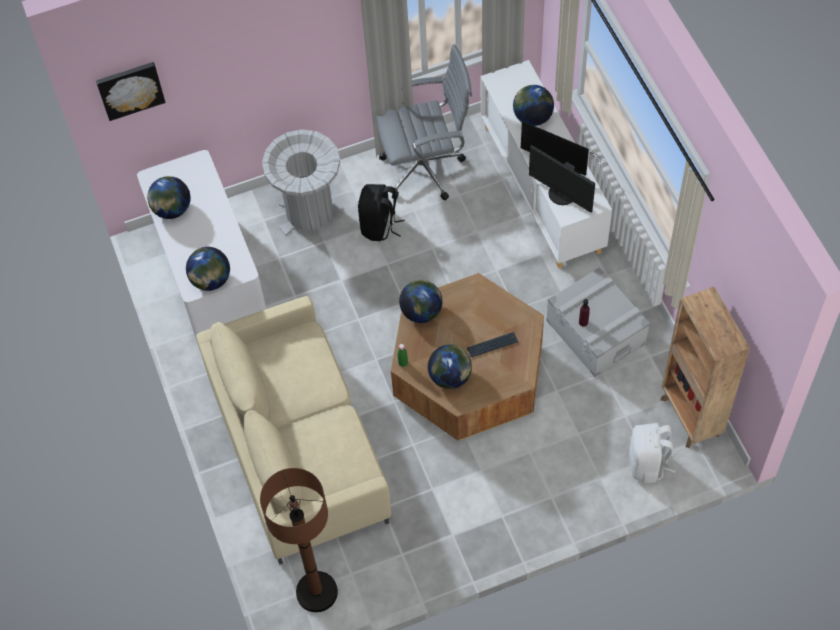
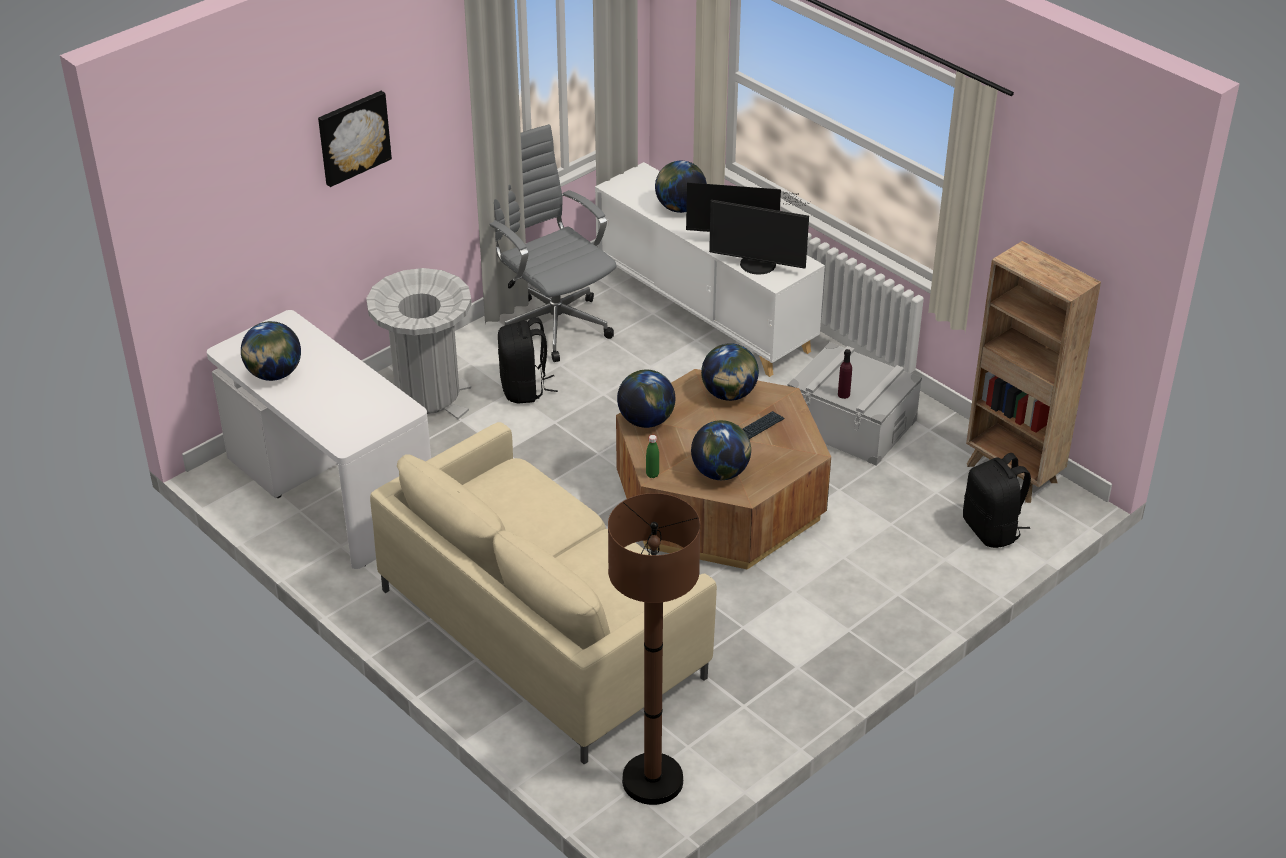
camera: 25 degrees left, 20 degrees down
(130, 89) = (197, 202): picture -> picture (353, 137)
(211, 280) = (365, 429): globe -> globe (729, 394)
(426, 169) = (553, 324): grey office chair -> grey office chair turned 90 degrees counterclockwise
(648, 464) = (992, 530): white backpack -> black backpack

